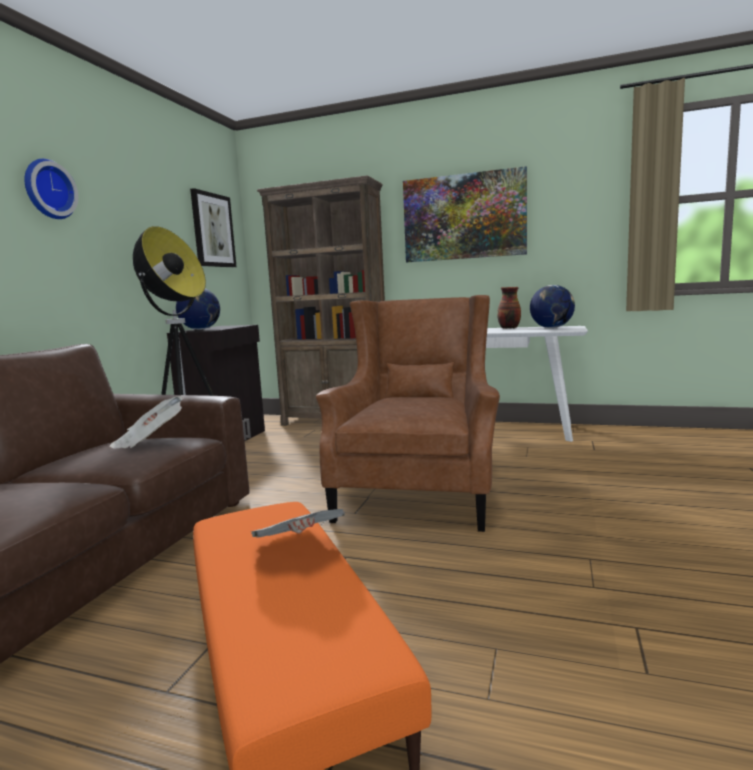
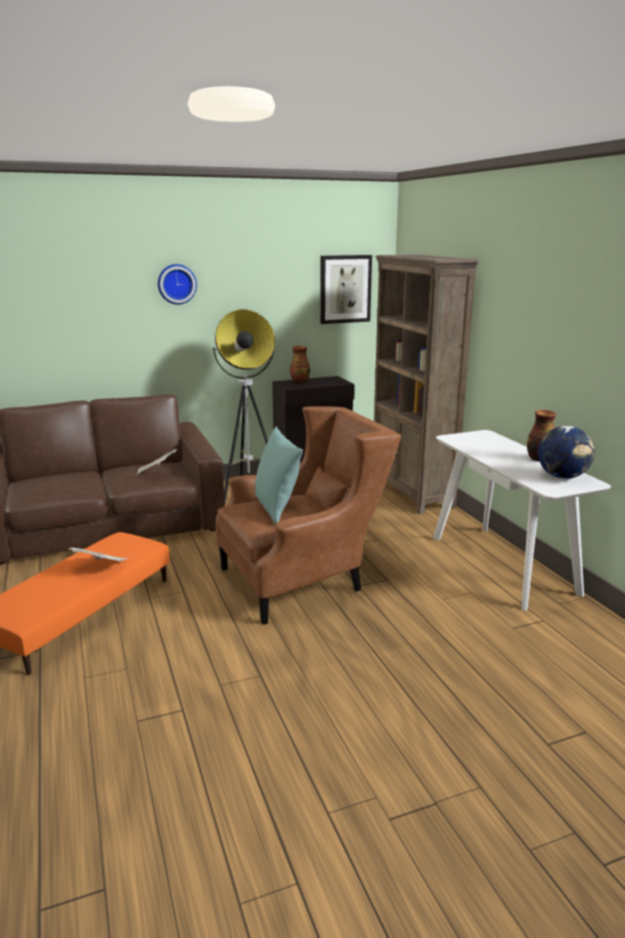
camera: 50 degrees right, 10 degrees up
(200, 329) = (300, 382): globe -> vase
(404, 405) = (277, 508): none -> turquoise pillow
(464, 217) = (534, 315): picture -> none

